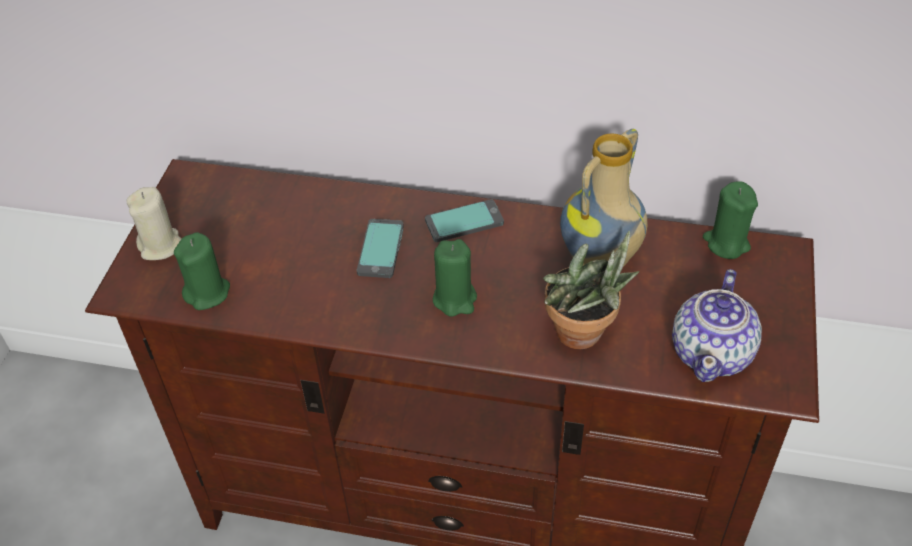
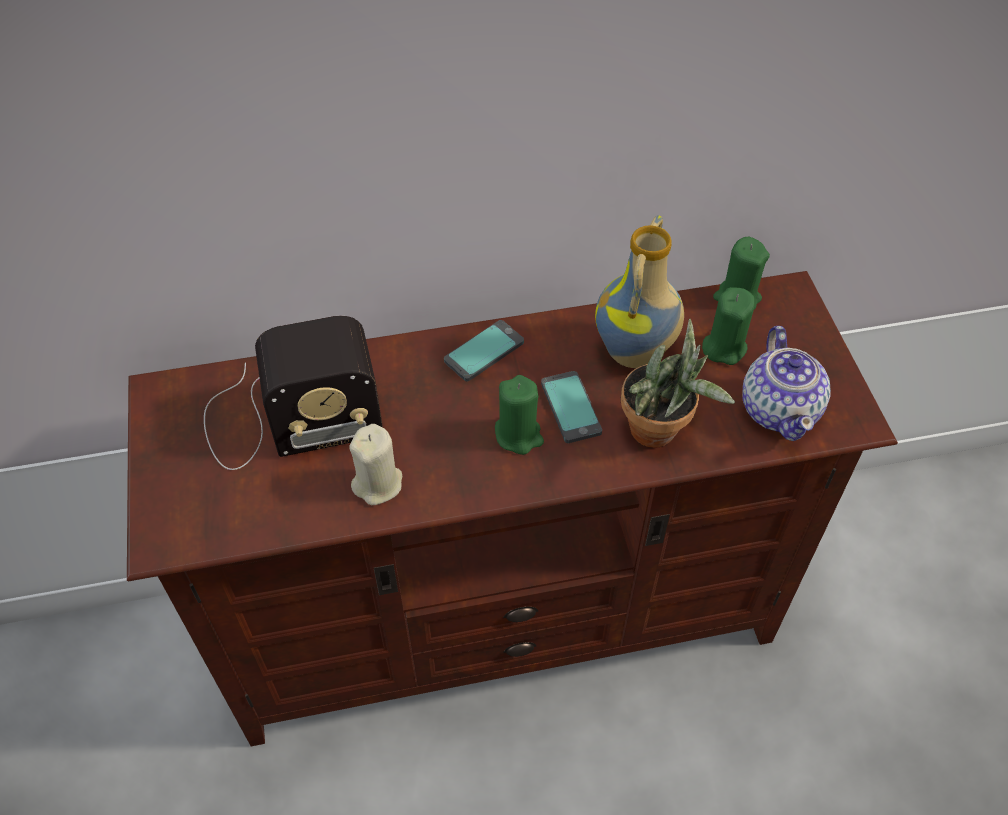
camera: 25 degrees left, 5 degrees up
(160, 245) = (174, 478): beige candle -> beige candle (378, 483)
(207, 293) = (258, 513): green candle -> green candle (724, 347)
(271, 227) = (286, 419): none -> radio
(381, 249) = (416, 406): phone -> phone (571, 407)

